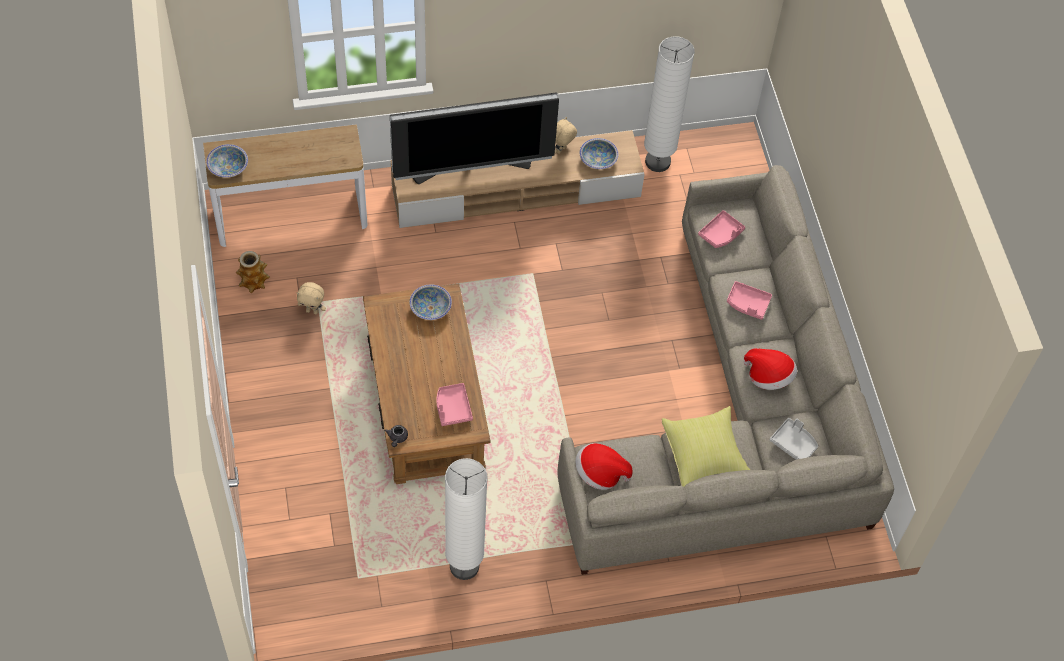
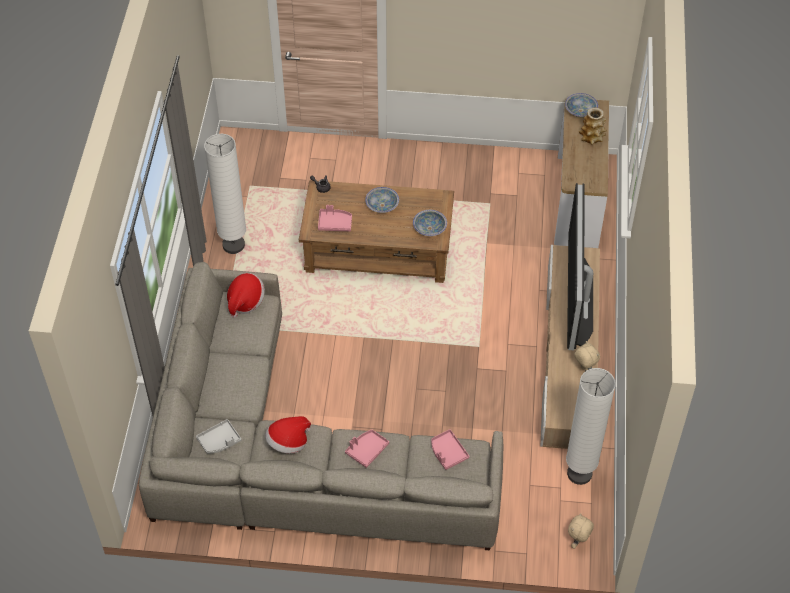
camera: 110 degrees right, 5 degrees down
(254, 281) = (520, 170): vase -> vase (592, 137)
(312, 311) = (482, 199): beige plush toy -> beige plush toy (578, 541)
(598, 159) = (567, 395): bowl -> bowl (382, 205)
(704, 456) = (233, 375): yellow pillow -> none

